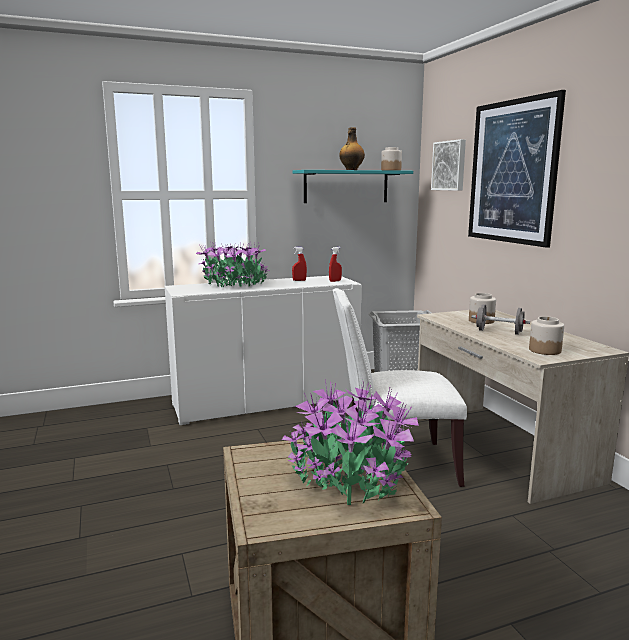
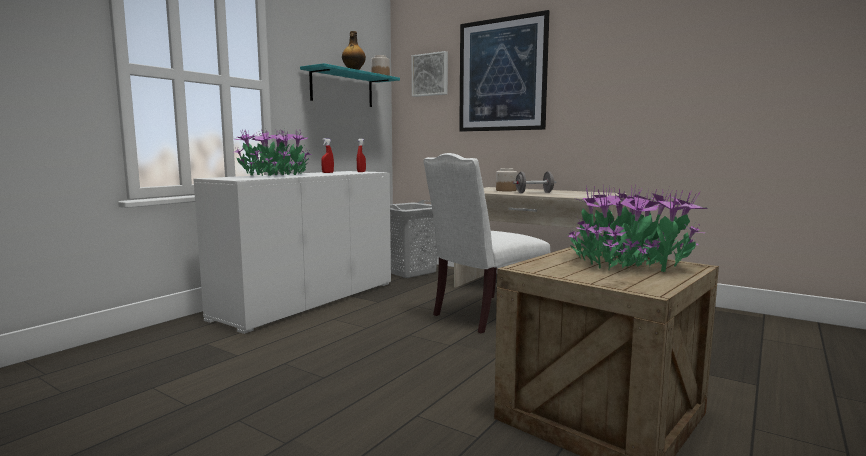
camera: 35 degrees left, 5 degrees down
(544, 350) = (586, 195): jar -> none

